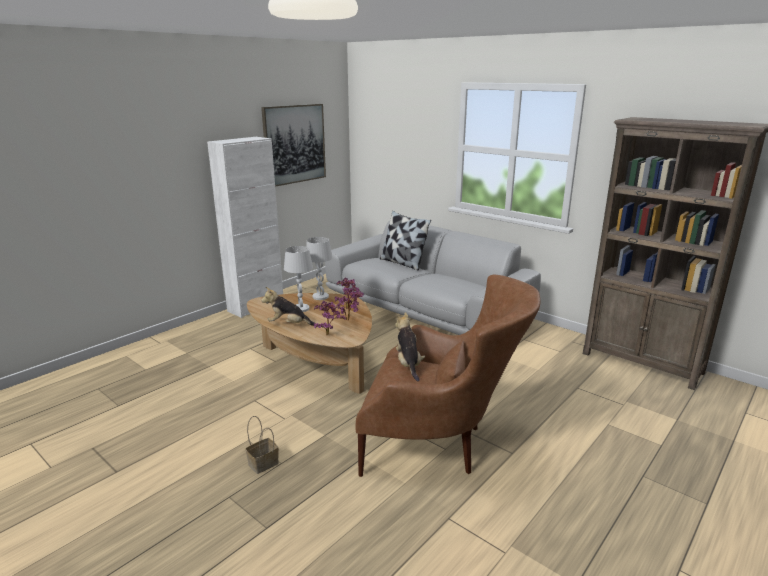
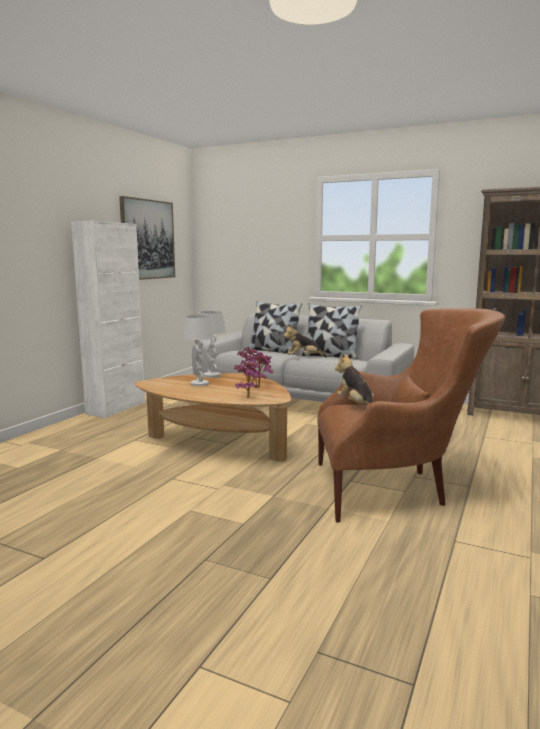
camera: 15 degrees left, 10 degrees down
(264, 463) = (223, 526): basket -> none
(289, 324) = (198, 394): plush toy -> plush toy (303, 357)
(451, 277) = (330, 356): none -> pillow

